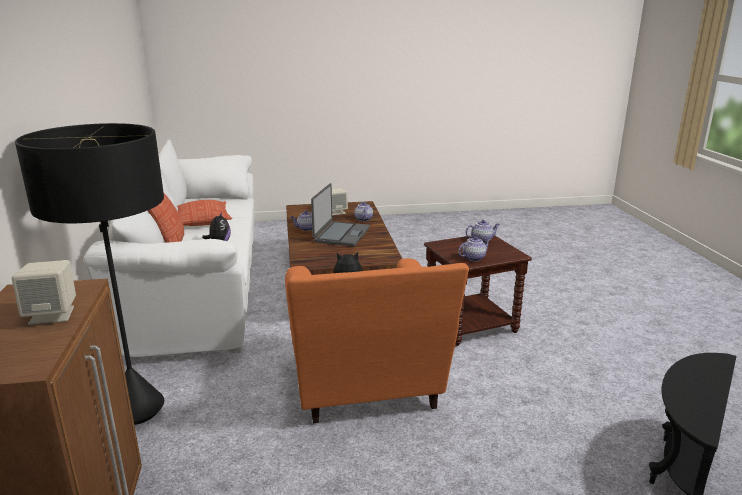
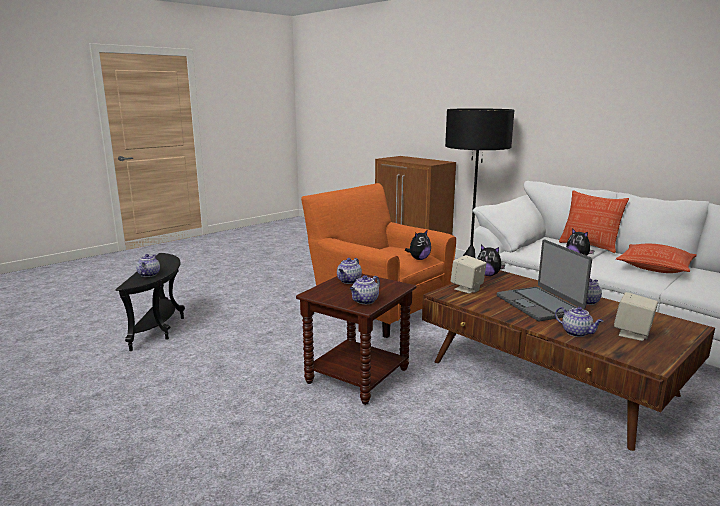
camera: 145 degrees right, 5 degrees down
(52, 315) = (414, 161): beige speaker -> beige speaker (467, 289)
(314, 263) = (488, 275): none -> plush toy
(703, 374) = (149, 274): none -> teapot

